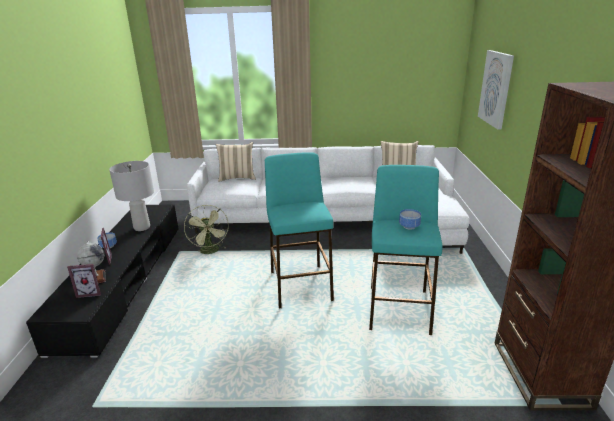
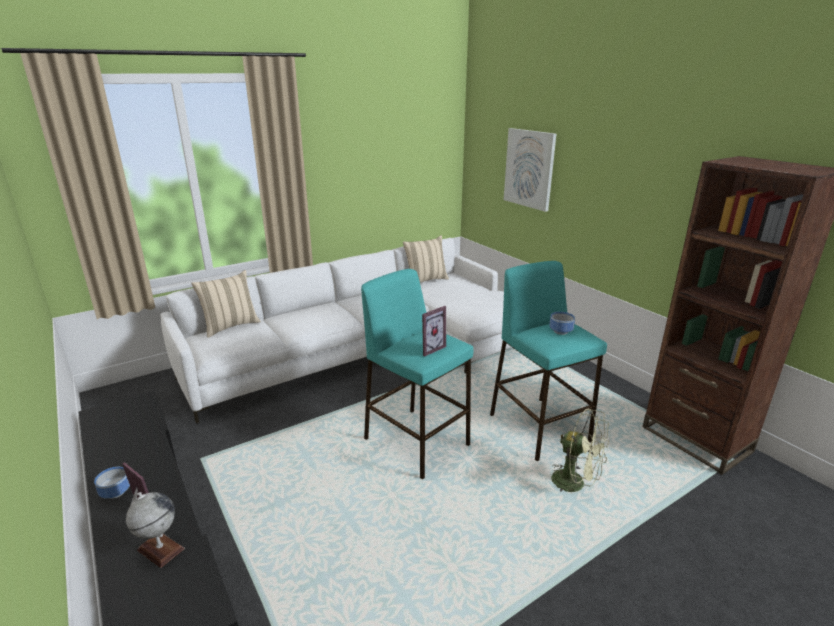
camera: 35 degrees left, 0 degrees up
(90, 292) = (179, 577): picture frame -> picture frame (429, 348)
(142, 227) = (142, 442): grey table lamp -> none
(211, 252) = (251, 442): green fan -> green fan (575, 483)

